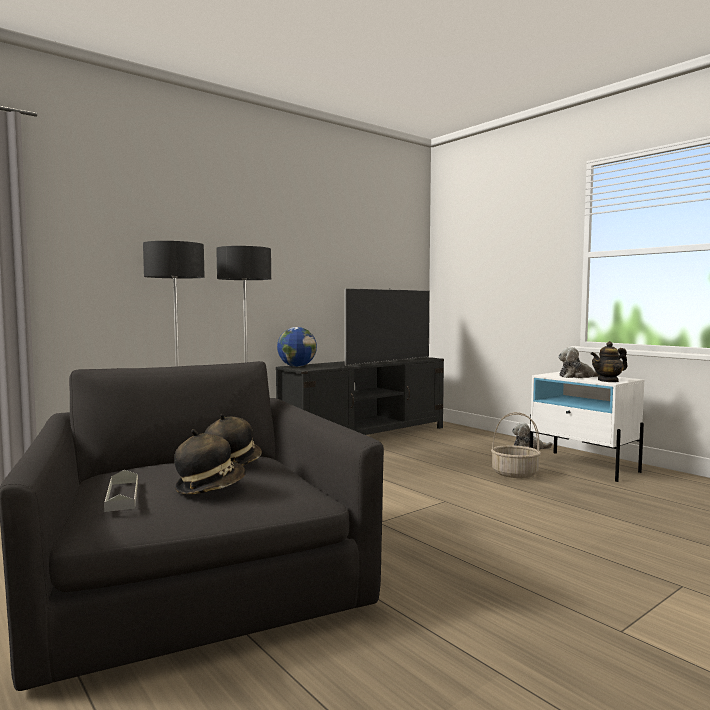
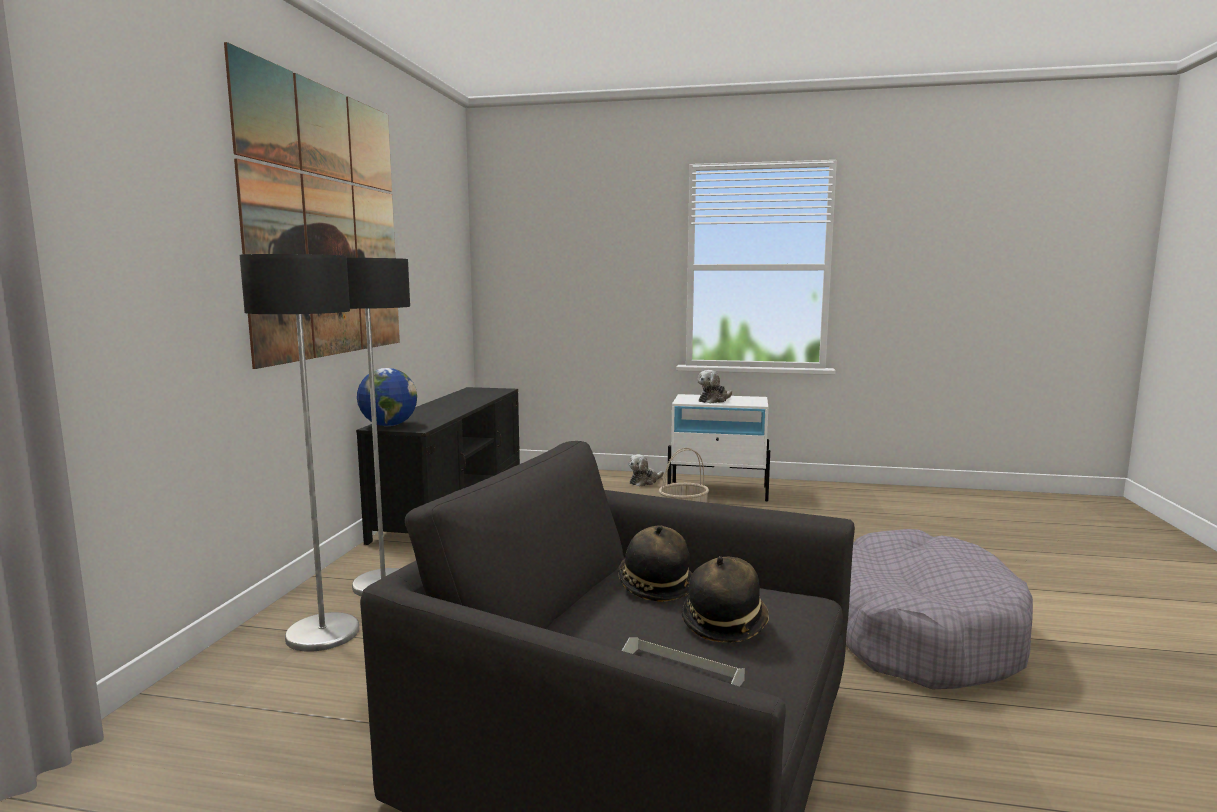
camera: 40 degrees left, 5 degrees up
(260, 231) = (327, 223): none -> picture
(389, 361) = (474, 400): television -> none
(548, 603) = (918, 632): none -> grey dog bed
(608, 380) = (751, 402): teapot -> none

